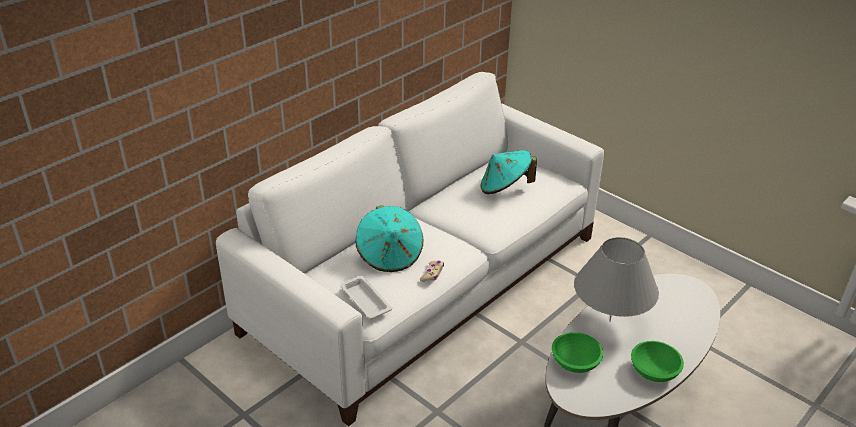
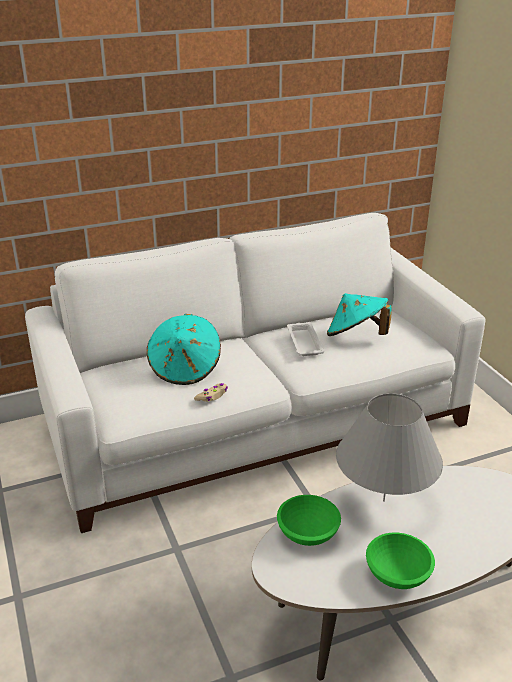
camera: 25 degrees right, 5 degrees down
(365, 300) = (126, 402): white tray -> white tray (304, 342)

